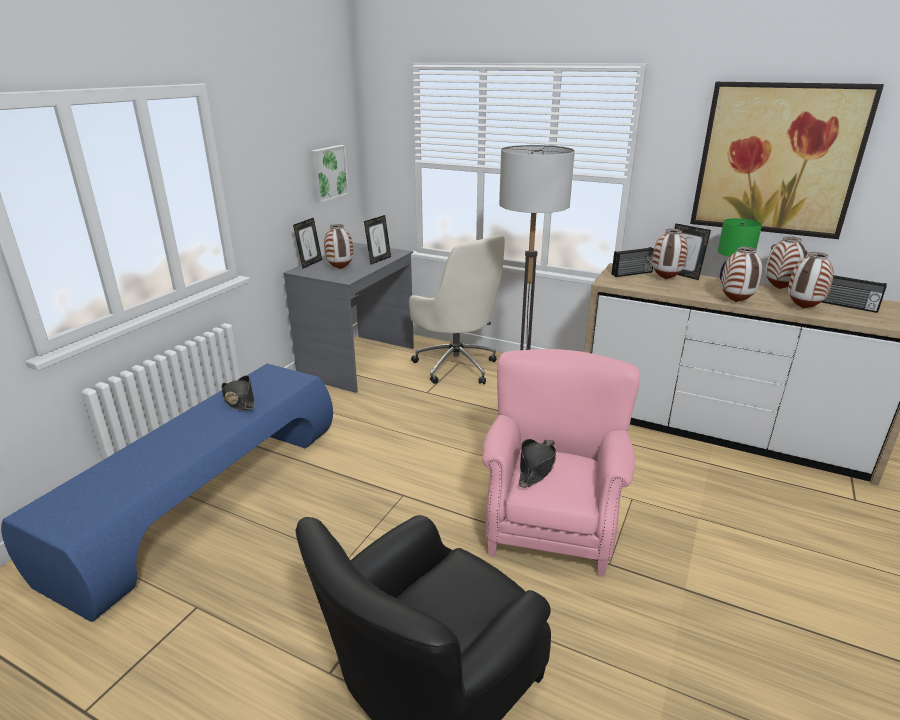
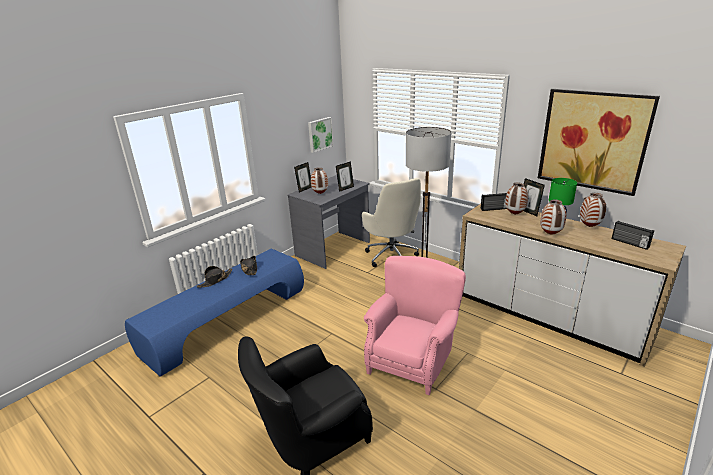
camera: 15 degrees right, 0 degrees up
(536, 467) = (398, 326): black hat -> black hat (215, 280)
(803, 308) = (594, 242): vase -> none

